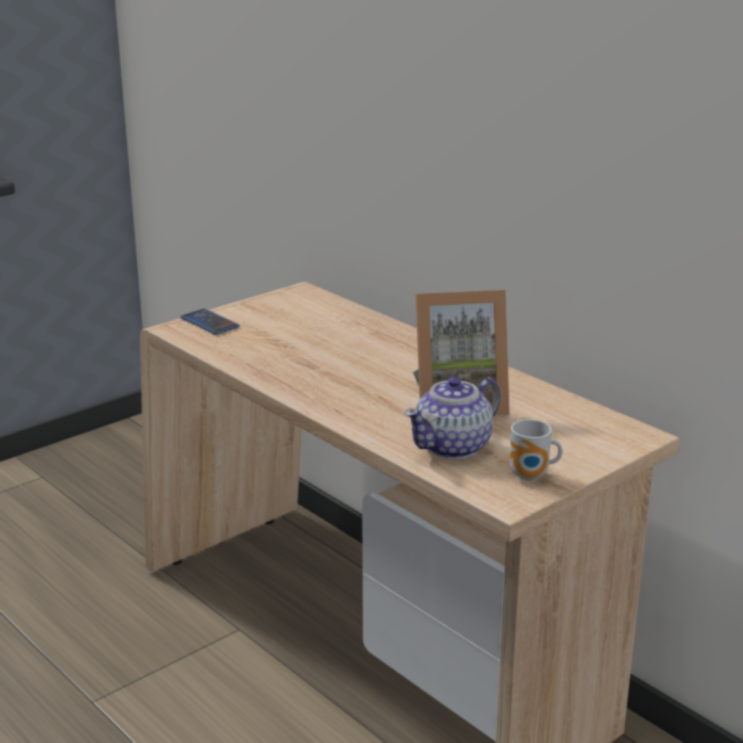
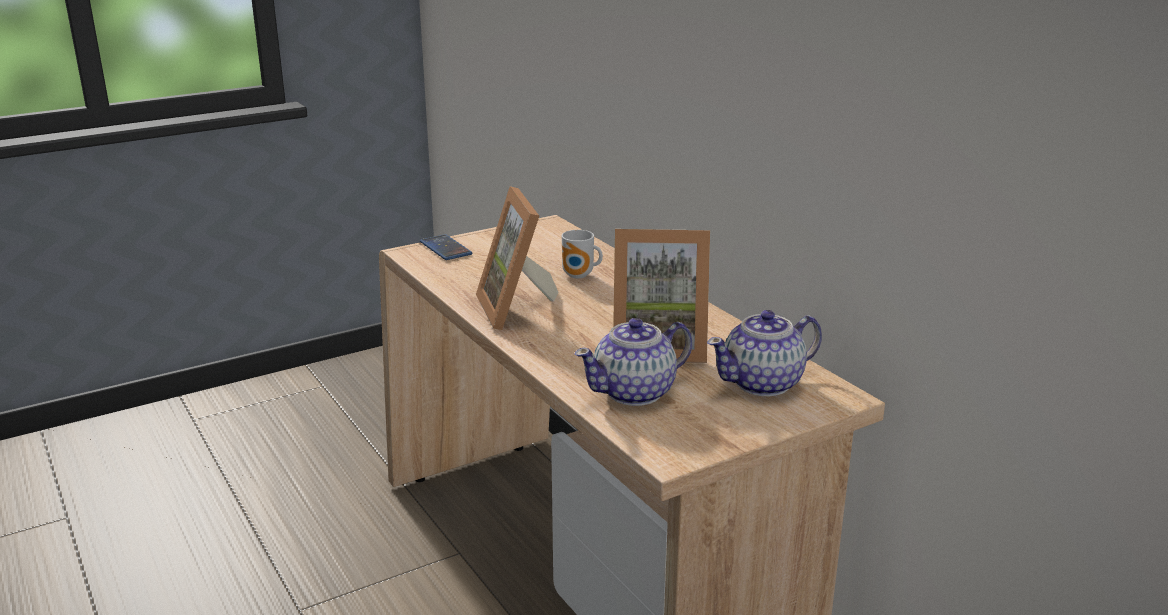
camera: 10 degrees right, 0 degrees up
(310, 377) = (519, 309): none -> picture frame
(531, 476) = (705, 431): mug -> mug (579, 276)
(567, 429) = (764, 383): none -> teapot

